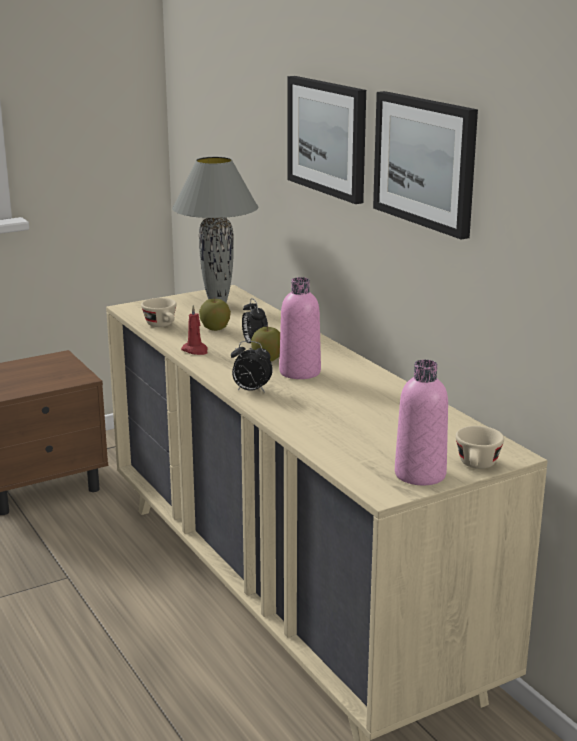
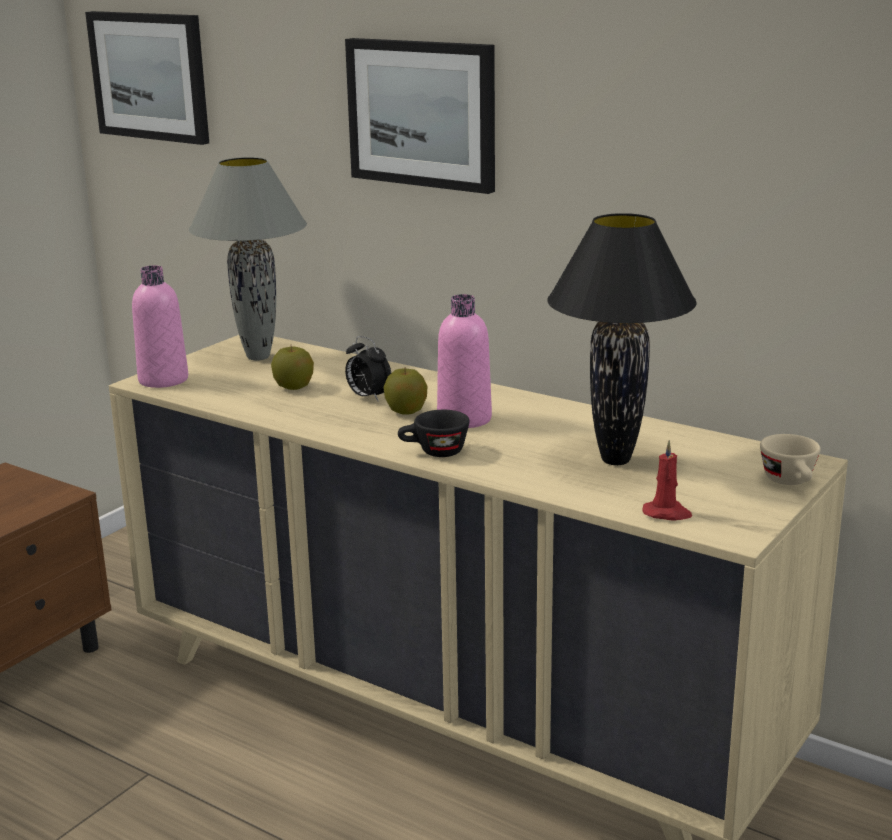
camera: 25 degrees left, 0 degrees up
(162, 325) = (219, 395): beige cup -> none
(195, 350) = (302, 418): red candle -> red candle (667, 513)
(251, 390) = (434, 452): alarm clock -> black cup
(366, 422) = (614, 460): none -> black table lamp
(420, 474) = (746, 505): pink bottle -> pink bottle (163, 380)
(425, 162) = (610, 126): picture -> picture (150, 76)

